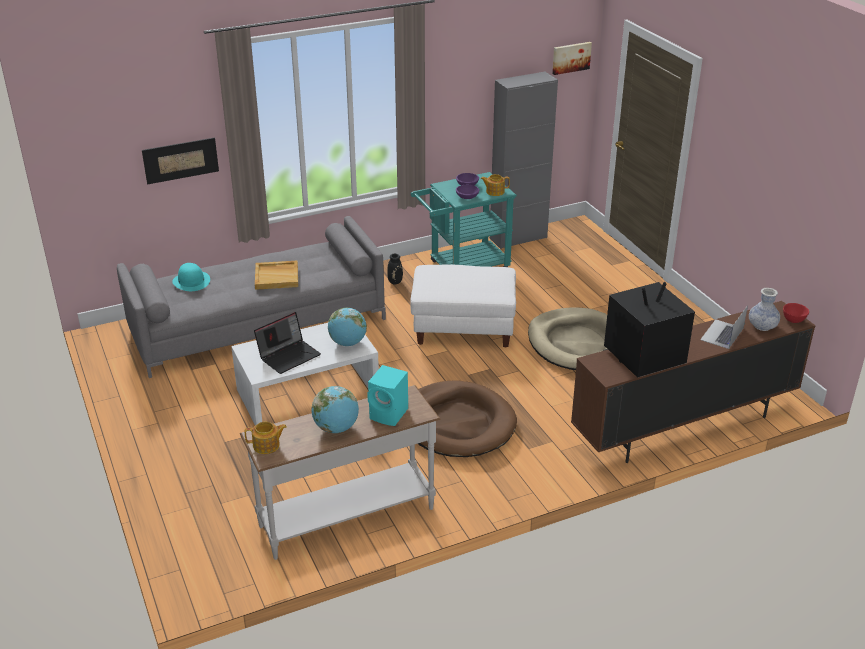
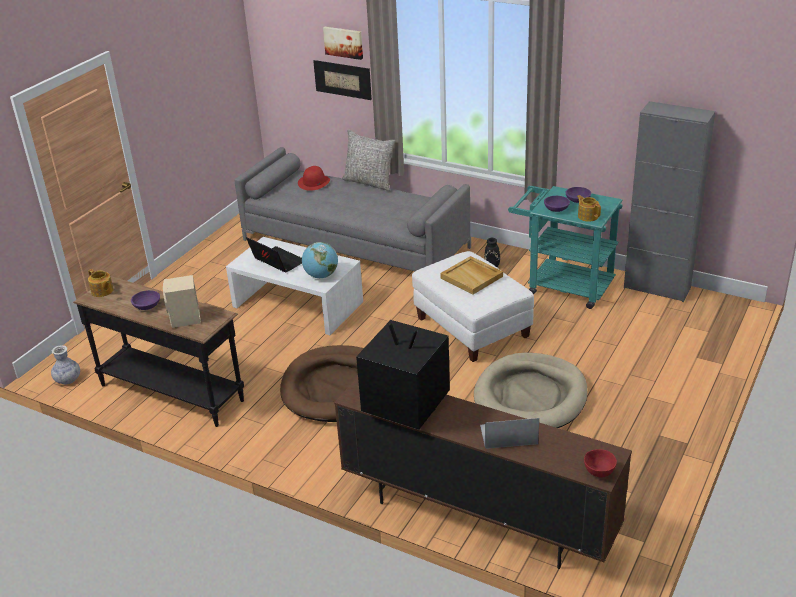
camera: 55 degrees right, 0 degrees up
(191, 281) = (314, 182): turquoise hat -> red hat
(239, 258) = (369, 182): none -> grey pillow
(277, 277) = (361, 206): beige tray -> beige tray (472, 277)
(289, 355) = (277, 262): laptop -> laptop turned 150 degrees counterclockwise
(336, 428) = (147, 307): globe -> purple bowl
(346, 516) = (172, 392): white console table -> black console table
(390, 414) = (185, 319): turquoise speaker -> beige speaker
(571, 57) = (756, 105): picture -> picture (344, 42)
(762, 326) = (558, 455): vase -> vase (68, 380)

